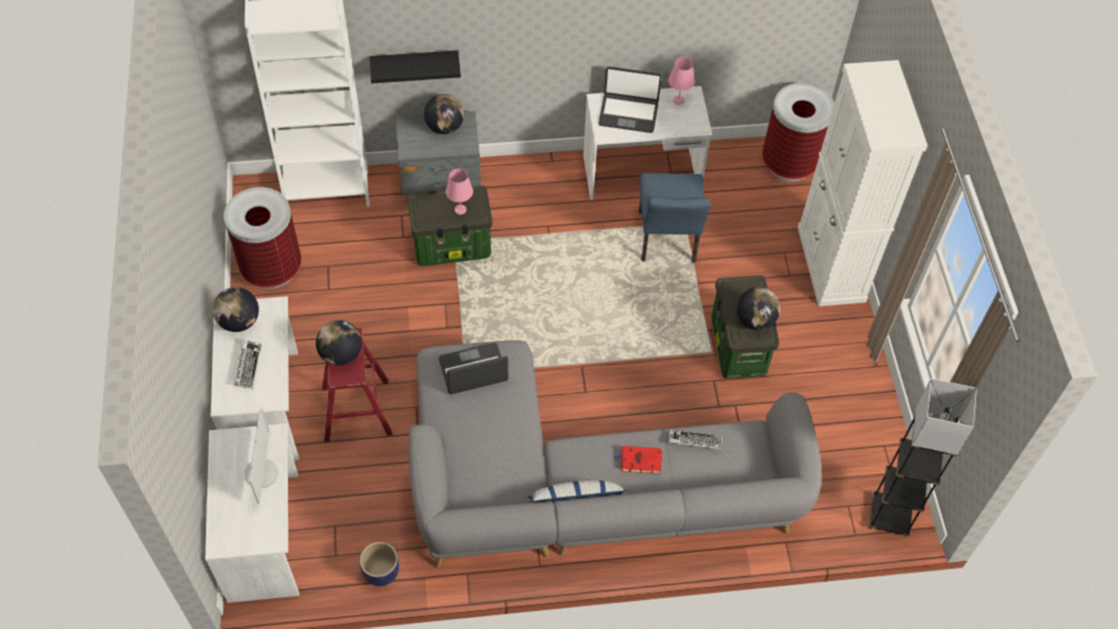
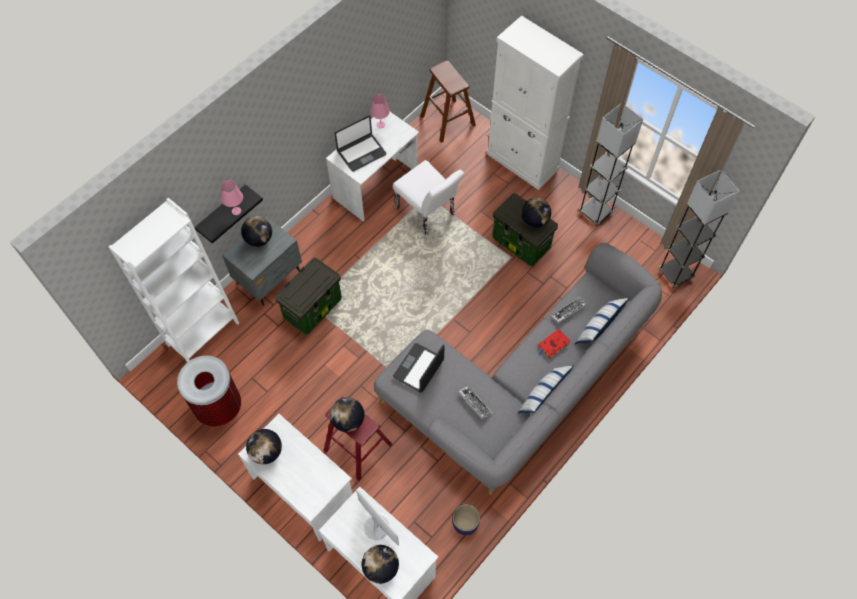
camera: 40 degrees left, 5 degrees up
(225, 513) = (381, 567): none -> globe
(248, 366) = (300, 473): keyboard -> keyboard (474, 403)
(460, 209) = (315, 282): pink table lamp -> pink table lamp (236, 211)
(667, 242) = (428, 213): blue chair -> white chair
(712, 484) = (599, 326): none -> pillow
(789, 163) = (448, 120): trash can -> brown stool
(861, 378) = (595, 212): none -> grey floor lamp

